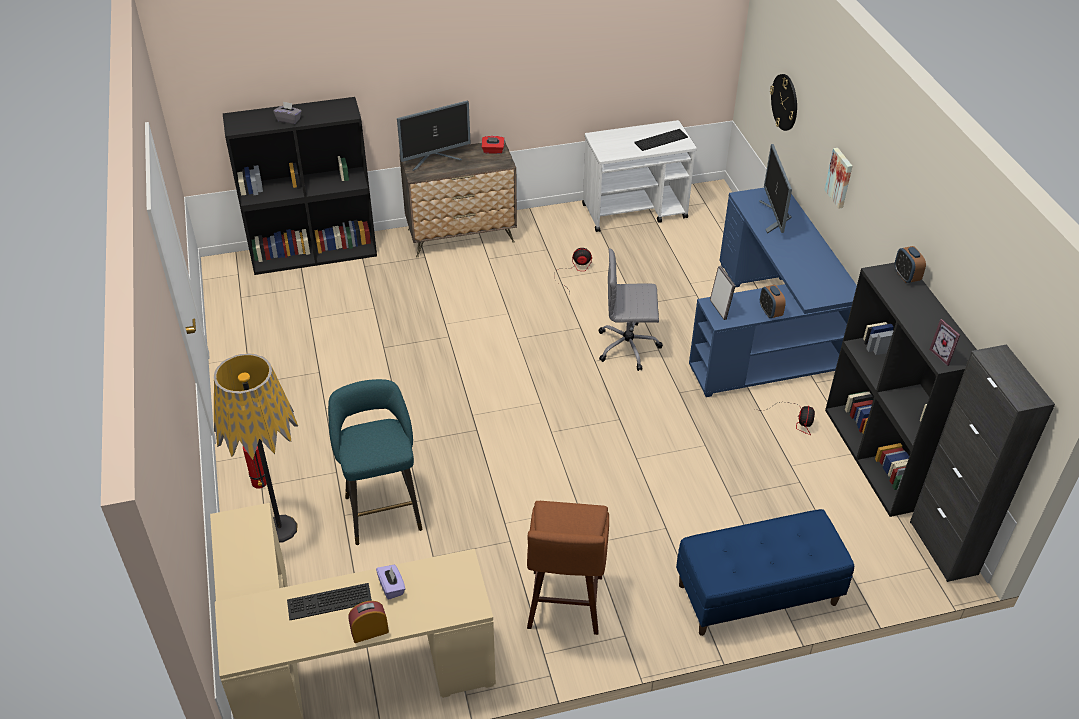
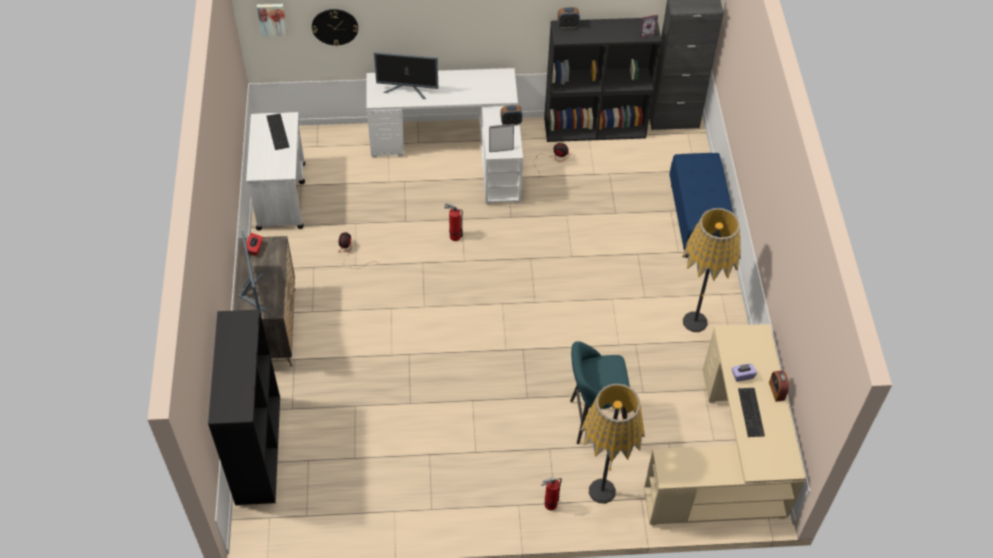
camera: 80 degrees left, 10 degrees up
(289, 120) = (242, 367): grey tissue box -> none
(564, 606) = (695, 322): brown stool -> floor lamp
(628, 347) = (453, 236): grey office chair -> fire extinguisher
(769, 331) = (458, 149): blue desk -> white desk
(840, 177) = (442, 26): picture -> picture (272, 19)

